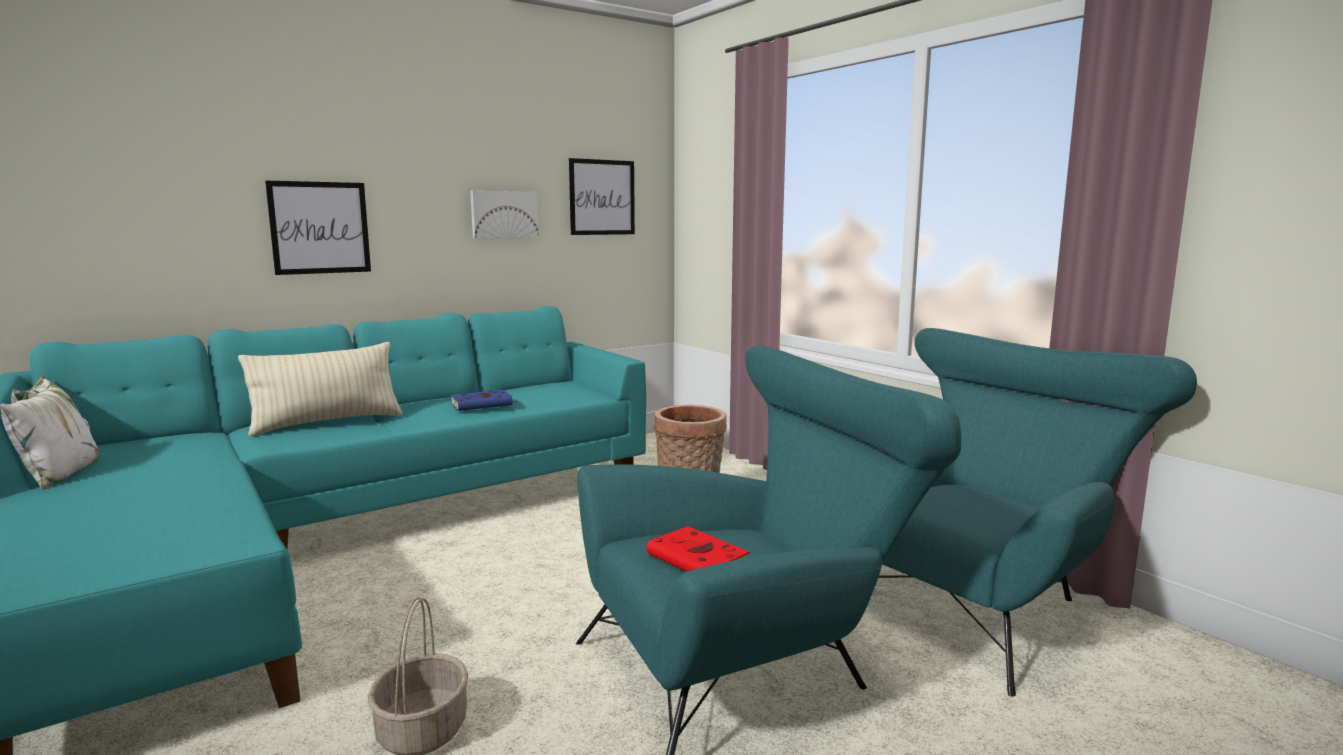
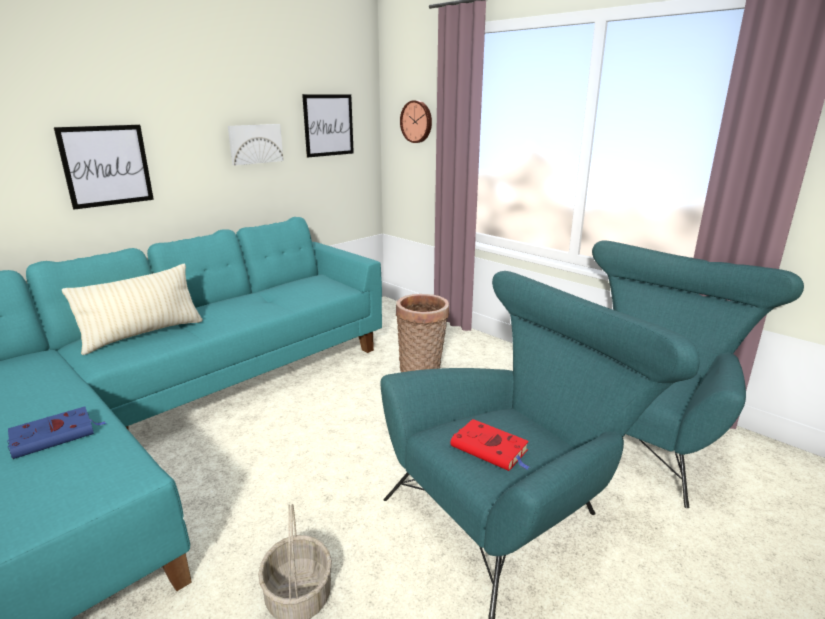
camera: 10 degrees left, 10 degrees up
(483, 404) = (263, 305): blue book -> blue book (55, 435)
(715, 193) = (417, 121): none -> wall clock

